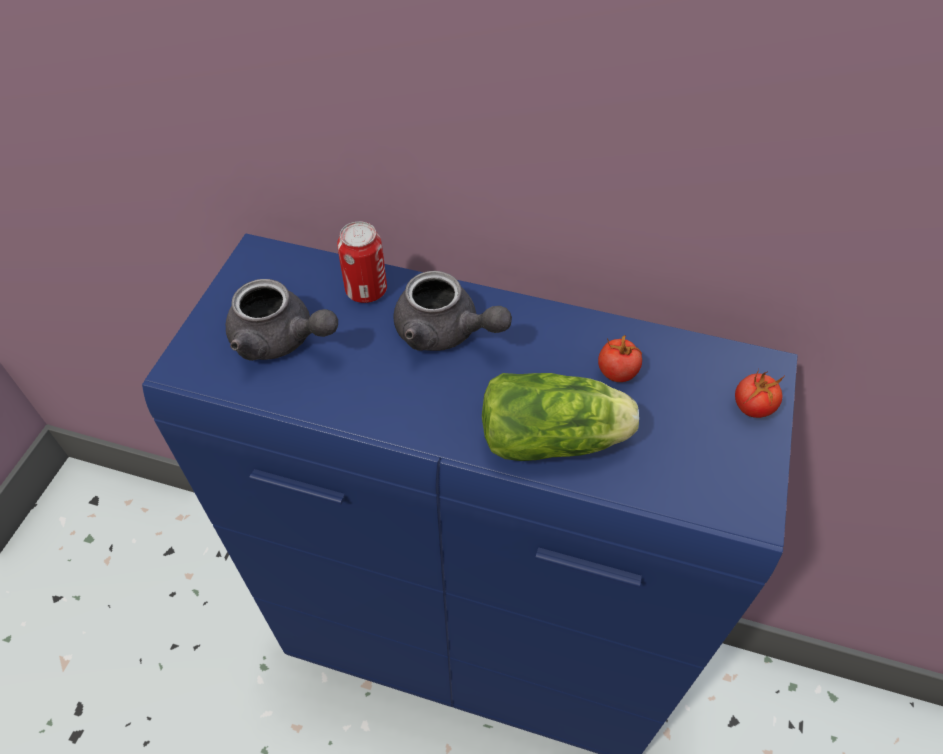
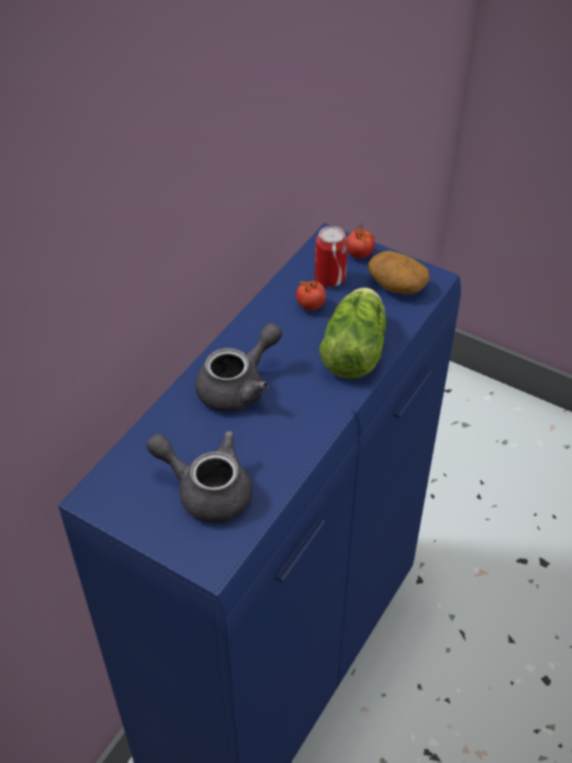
camera: 75 degrees left, 5 degrees down
(281, 340) = (206, 490): grey teapot -> grey teapot turned 105 degrees counterclockwise
(366, 290) = (173, 427): can -> can (330, 278)
(709, 467) = (396, 285): none -> potato

